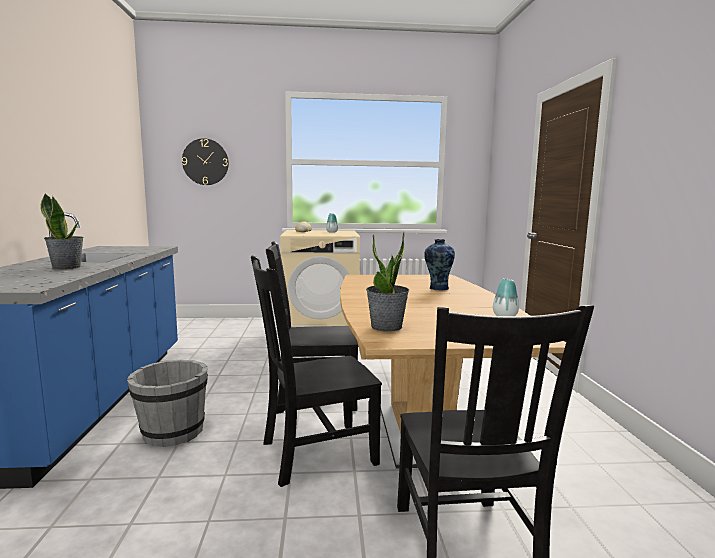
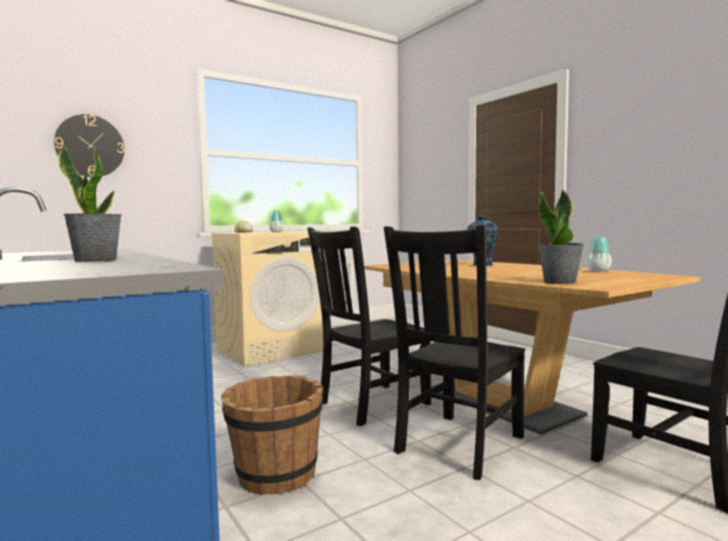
camera: 30 degrees left, 5 degrees down
(172, 432) = (275, 475): grey bucket -> brown bucket

